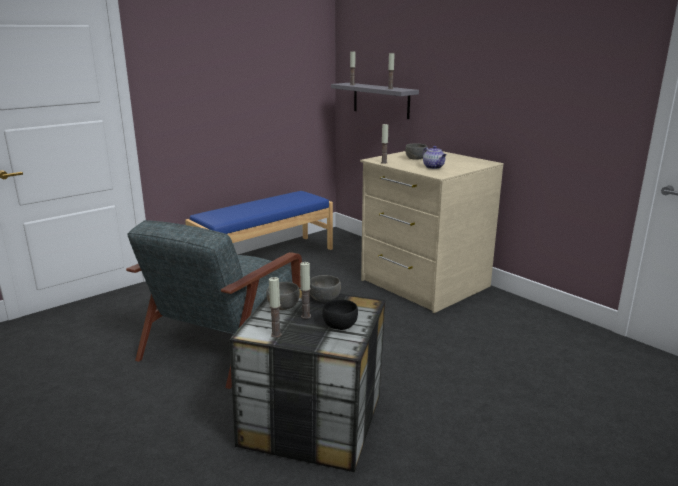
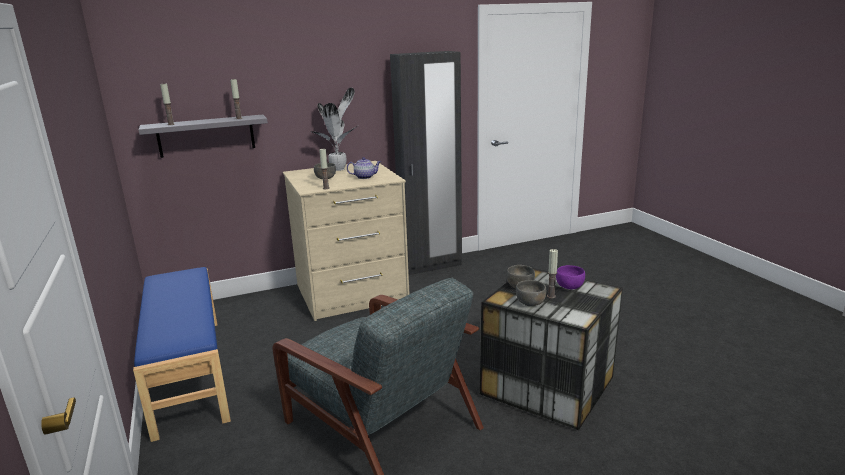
camera: 70 degrees left, 0 degrees up
(276, 334) = (582, 310): candle -> none
(339, 325) = (569, 286): black bowl -> purple bowl
(452, 158) = (339, 169): none -> potted plant
(528, 310) = (431, 266): none -> black wardrobe

